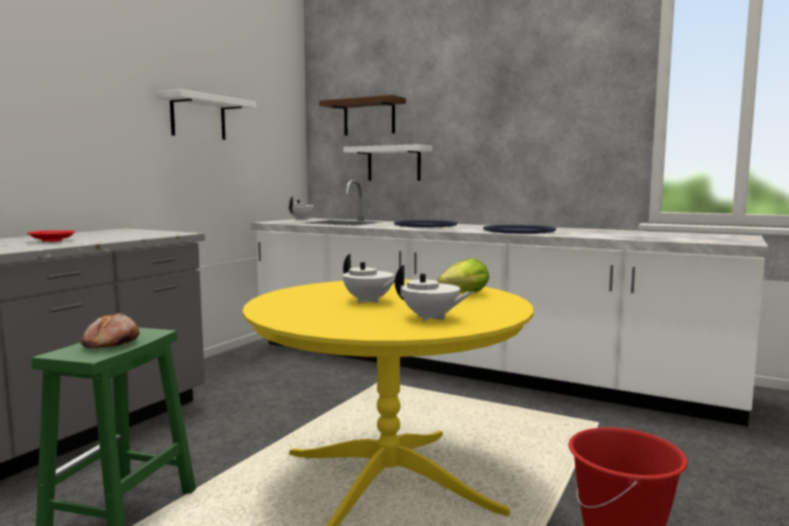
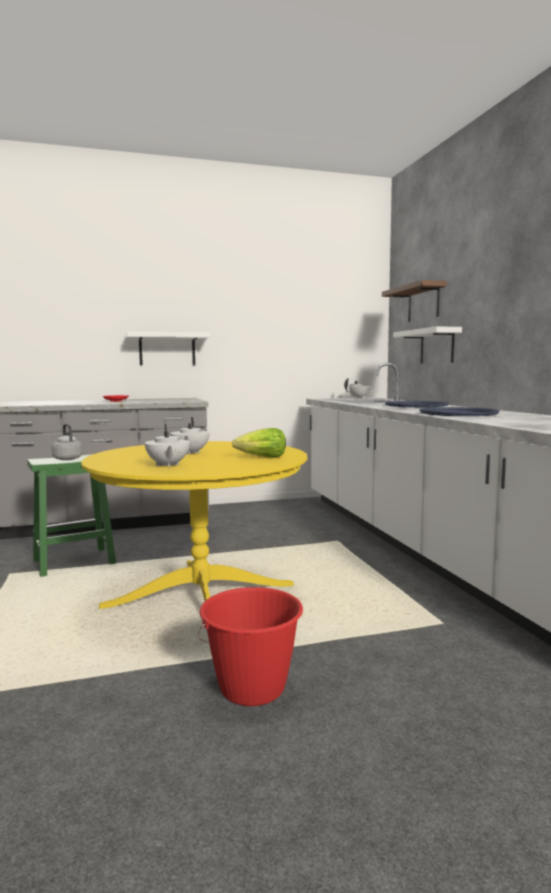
camera: 45 degrees right, 0 degrees up
(110, 343) = (67, 459): bread -> grey kettle
(198, 117) = (266, 316): white shelf -> white shelf (167, 349)

